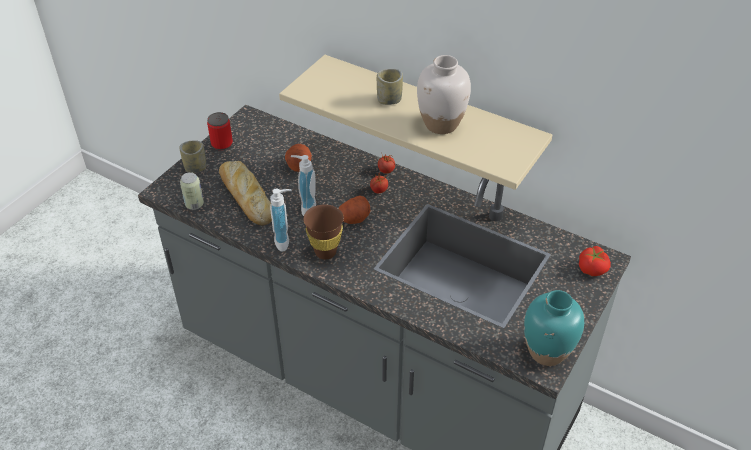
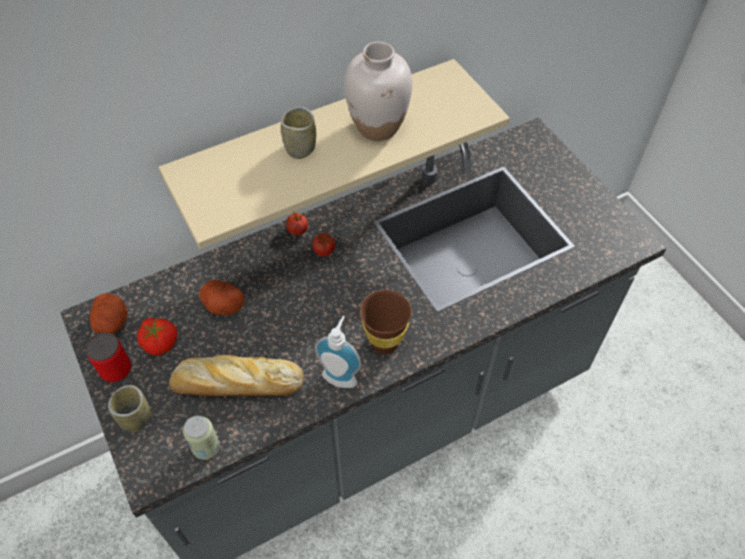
camera: 60 degrees left, 10 degrees up
(305, 207) = (299, 330): soap dispenser -> none
(354, 218) = (351, 293): potato -> potato (112, 322)
(547, 352) = (619, 230): turquoise vase -> none
(592, 268) = (538, 148): tomato -> tomato (160, 342)

